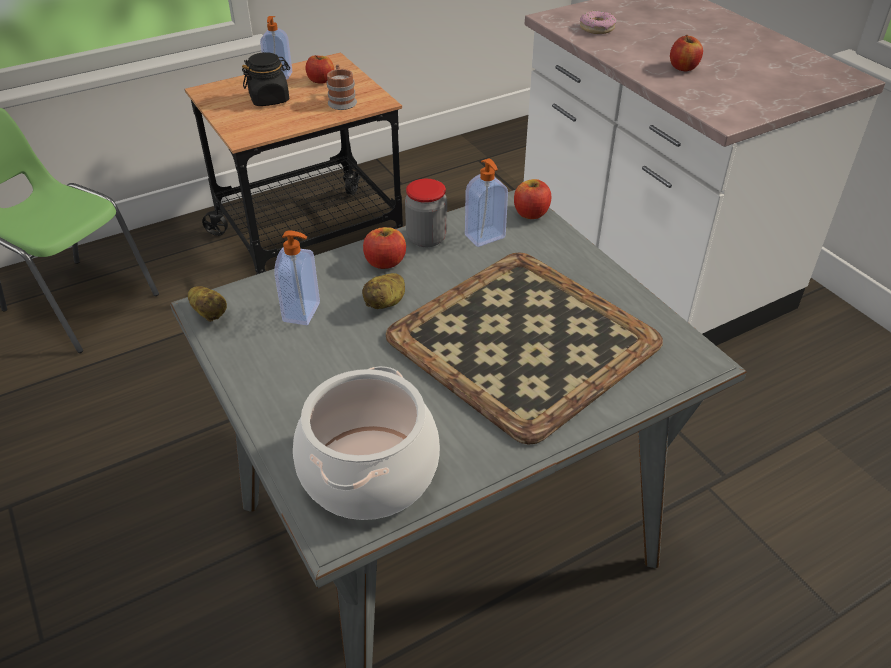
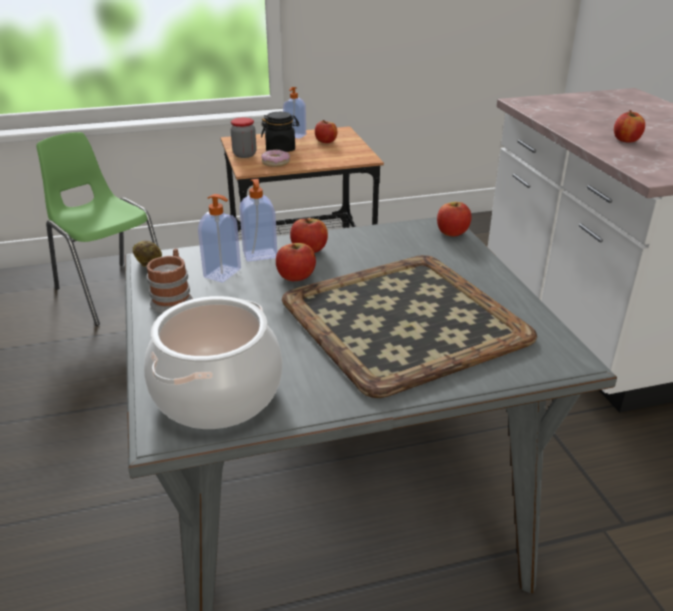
camera: 15 degrees right, 10 degrees down
(341, 101) = (336, 155): mug -> mug (173, 299)
(386, 303) = (296, 276): potato -> apple
(426, 238) = (352, 238): jar -> jar (244, 154)
(485, 237) = (404, 243): soap dispenser -> soap dispenser (260, 255)
(597, 28) = (557, 110): donut -> donut (275, 163)

